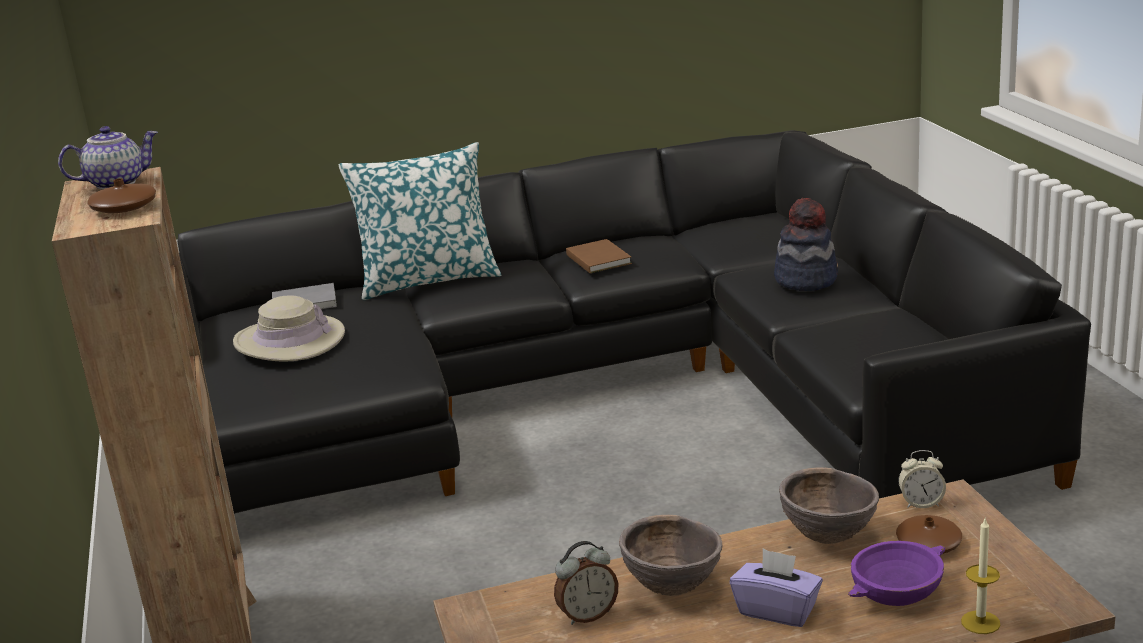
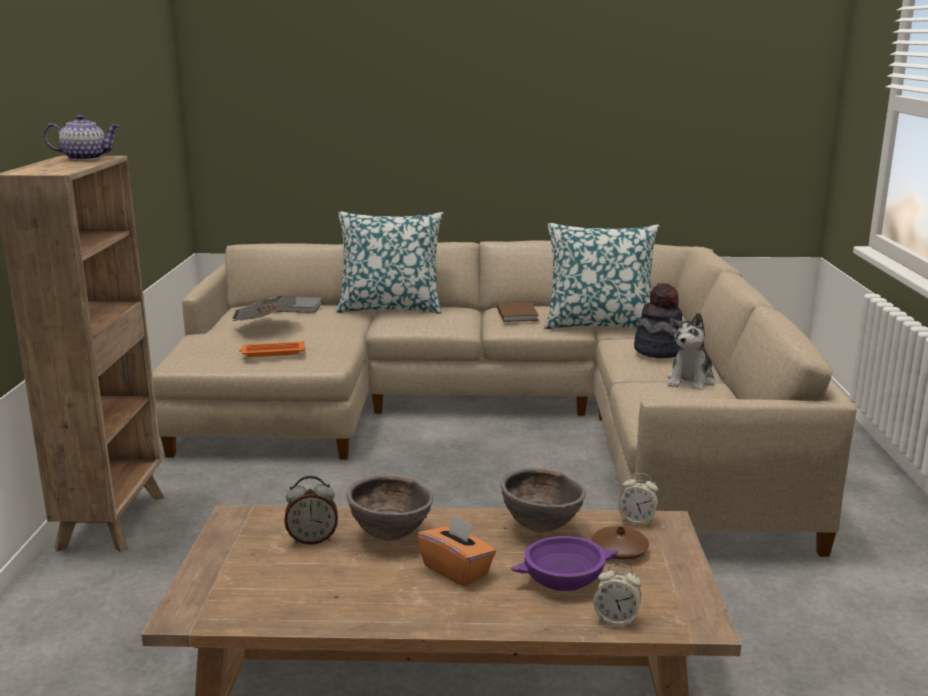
camera: 15 degrees right, 5 degrees down
(124, 208) = (64, 167): brown vase -> none
(290, 340) = (265, 326): beige hat -> newspaper
(330, 378) = (272, 353): none -> orange tray
(601, 395) = (497, 417): black sofa -> beige sofa
(704, 255) = (599, 325): none -> pillow
(777, 610) = (457, 570): purple tissue box -> orange tissue box
(866, 314) = (691, 381): none -> plush toy
(980, 622) = (616, 619): candle -> alarm clock

